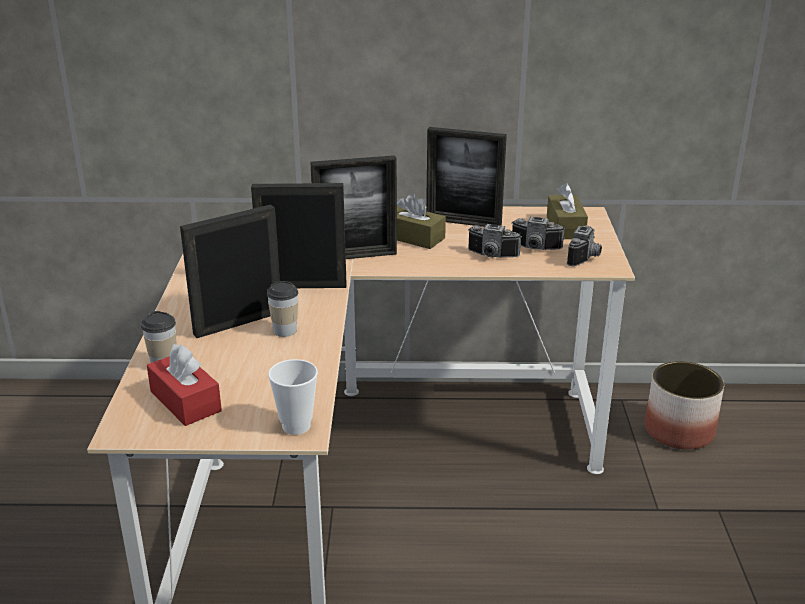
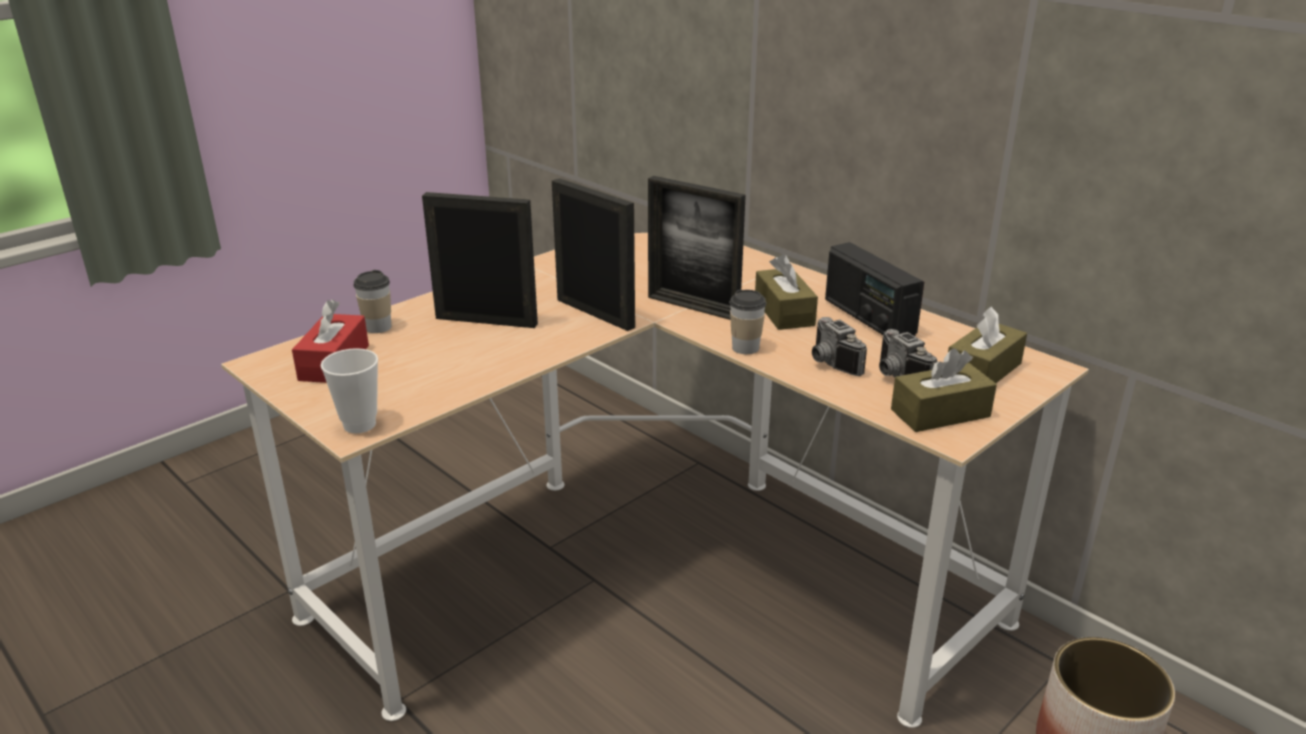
camera: 45 degrees right, 0 degrees up
(285, 330) = (506, 344): cup -> cup (745, 348)
(463, 222) = (868, 318): picture frame -> radio
(586, 258) = (940, 413): camera -> brown tissue box

